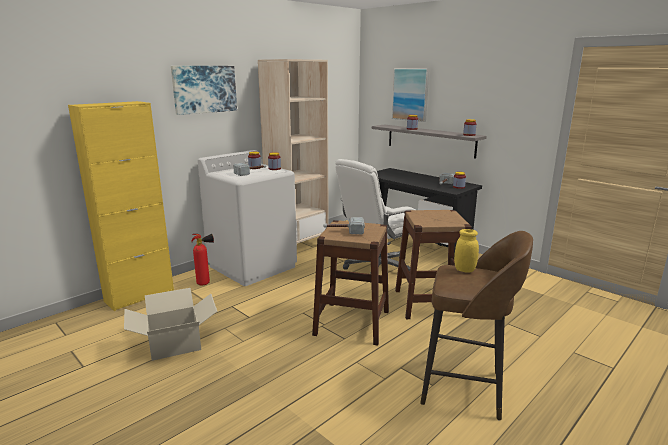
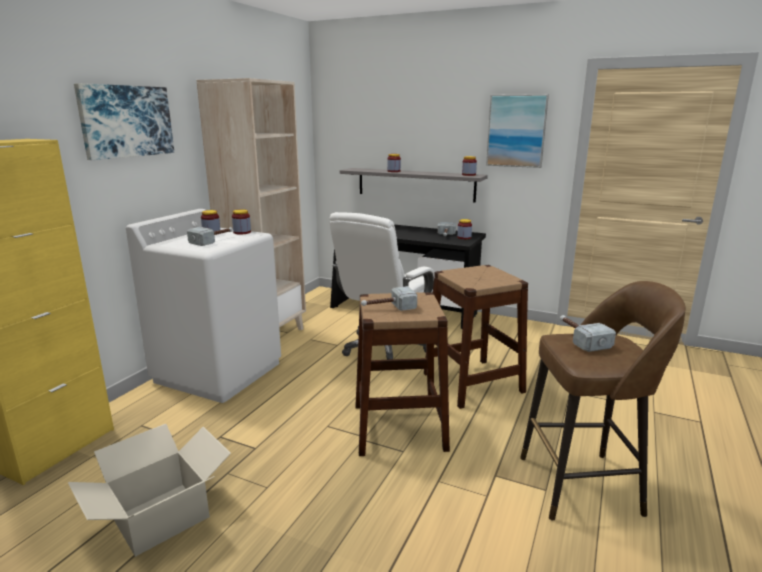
camera: 20 degrees left, 0 degrees up
(206, 283) = (161, 408): fire extinguisher -> none
(410, 94) = (386, 129): picture -> picture (516, 131)
(464, 270) = (579, 338): yellow jar -> hammer

